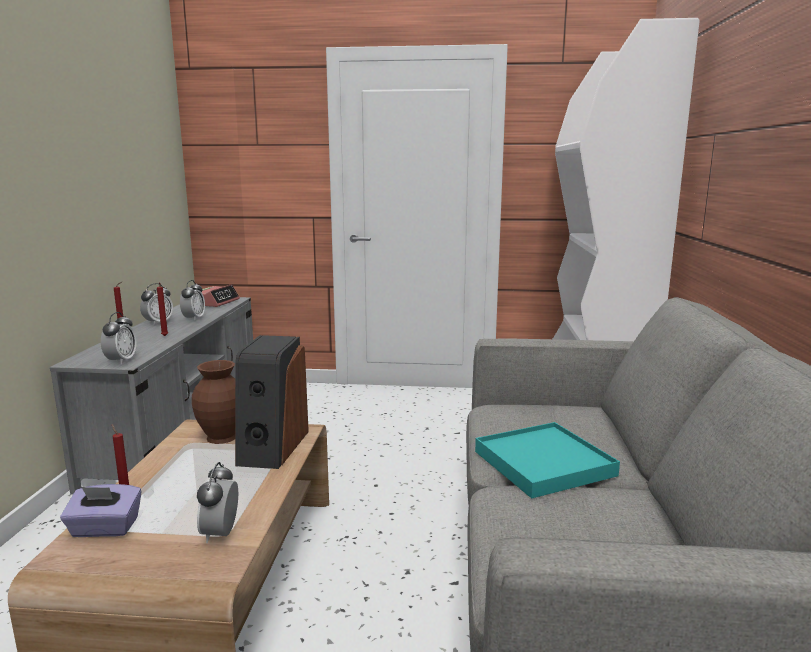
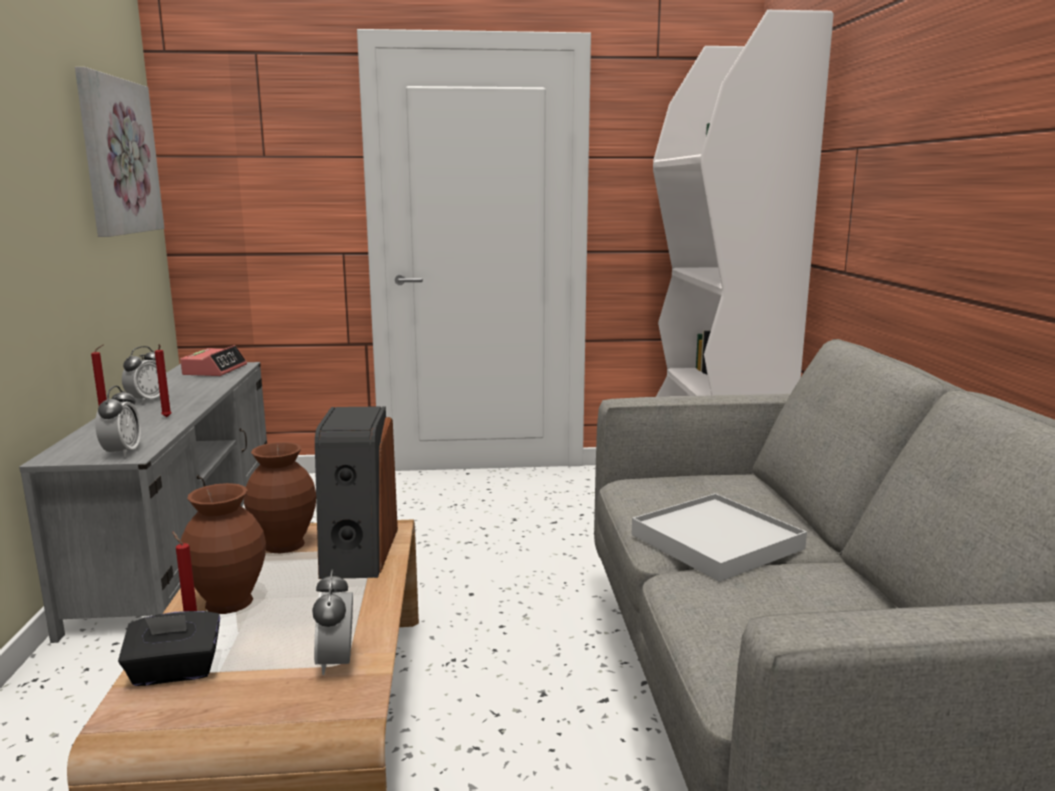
camera: 10 degrees left, 0 degrees up
(105, 528) = (174, 672): purple tissue box -> black tissue box
(148, 145) = (118, 156): none -> picture
(164, 478) = (228, 601): none -> brown vase
(194, 318) = (195, 393): alarm clock -> none
(544, 463) = (717, 542): turquoise tray -> white tray

